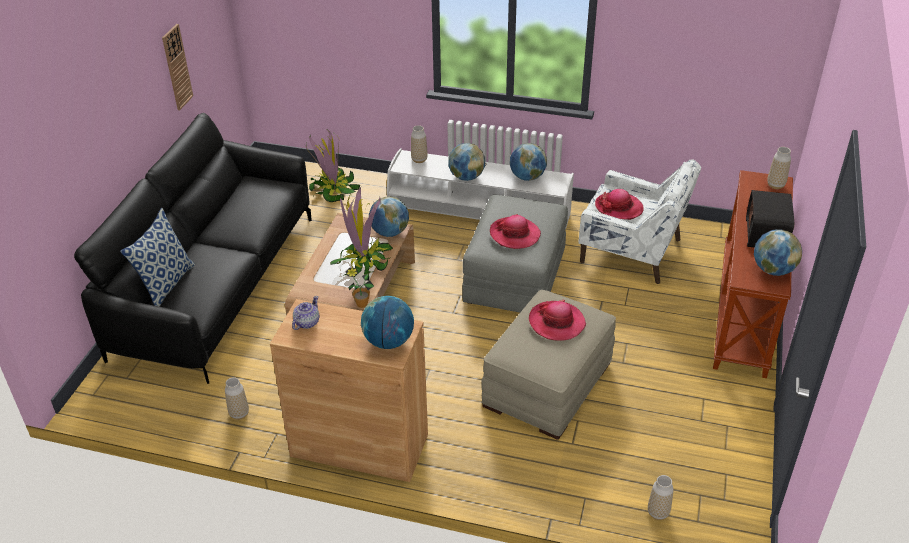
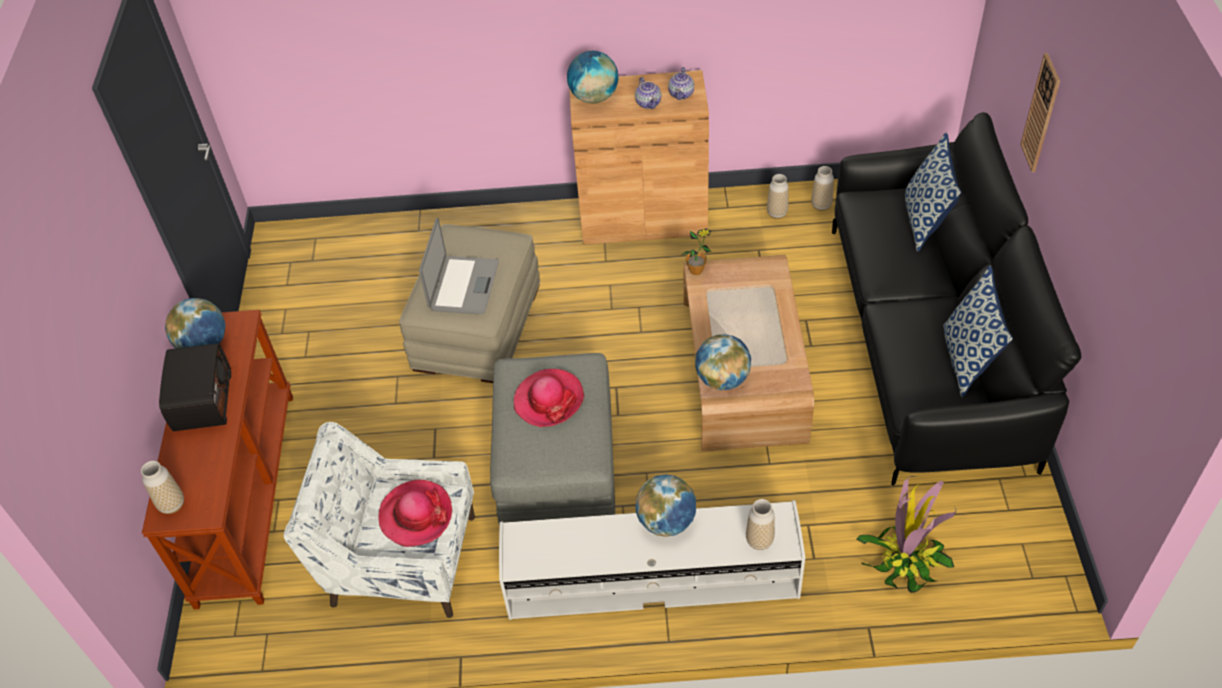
camera: 165 degrees right, 10 degrees up
(177, 67) = (1106, 272): wall clock -> wall clock (1041, 114)
(231, 198) = (968, 360): none -> pillow
(342, 322) = (648, 103): none -> teapot
(364, 262) = (727, 325): potted plant -> none
(527, 177) = (571, 549): globe -> none
(556, 322) = (463, 286): hat -> laptop
(658, 513) = (351, 235): vase -> vase (821, 206)

